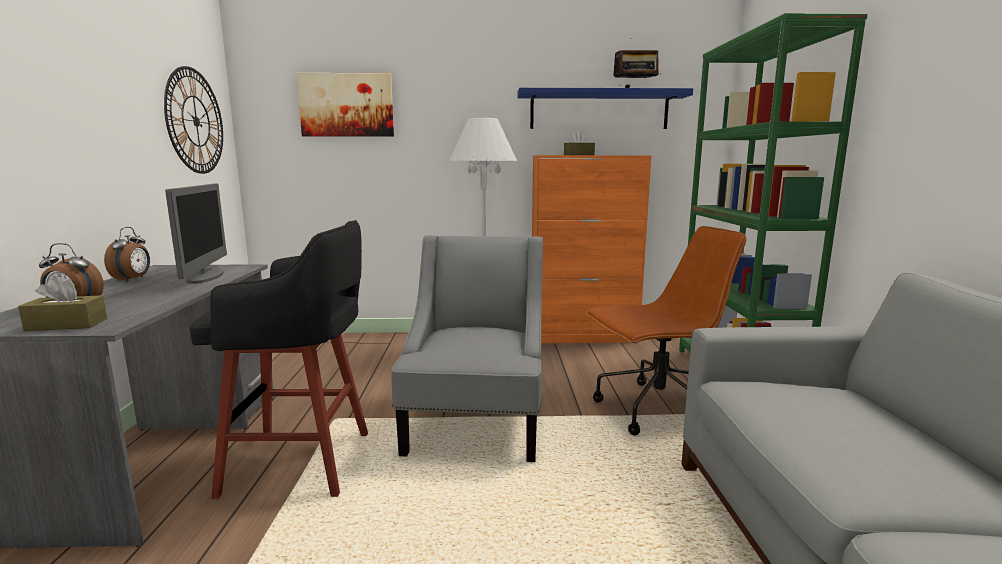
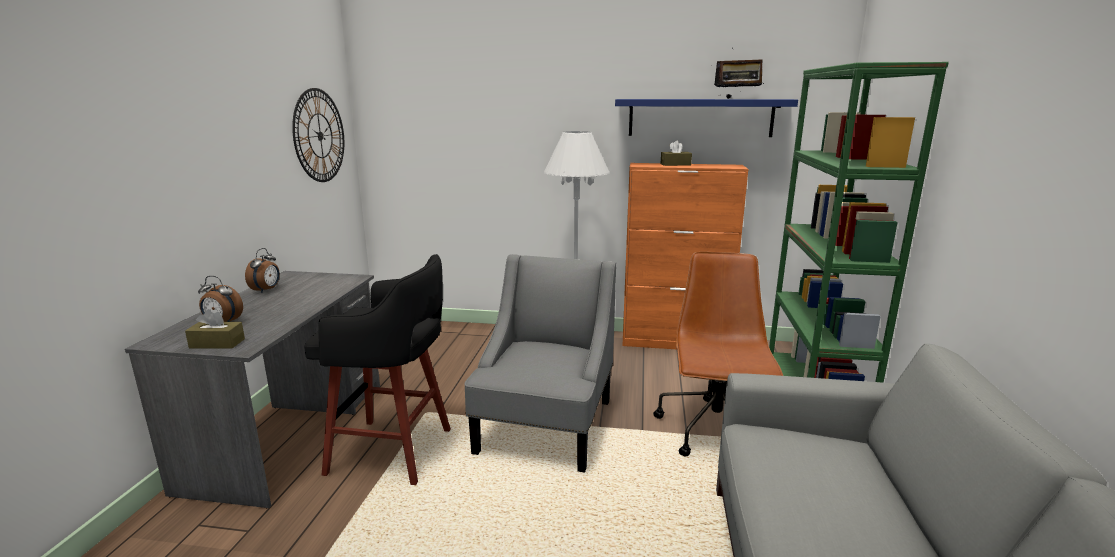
camera: 10 degrees right, 5 degrees up
(205, 276) = (321, 289): monitor -> none
(346, 105) = (453, 112): picture -> none
(656, 411) = (715, 431): brown office chair -> brown office chair turned 75 degrees counterclockwise

